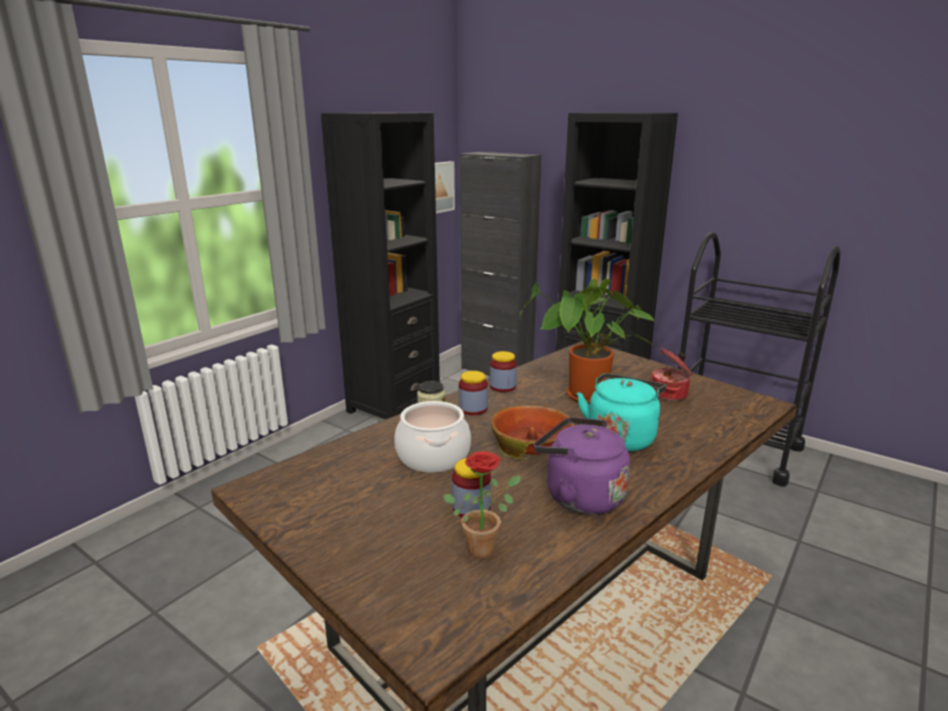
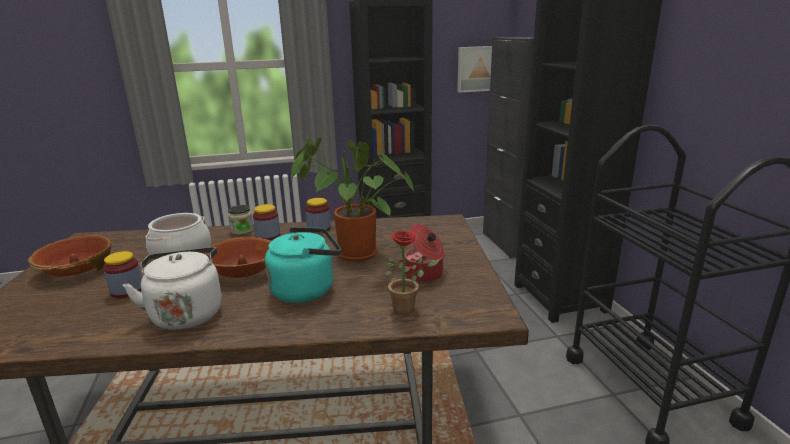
camera: 40 degrees right, 0 degrees up
(347, 518) = (76, 269): none -> bowl
(484, 546) = (81, 314): potted plant -> potted plant (408, 308)
(579, 496) = (187, 313): purple kettle -> white kettle

